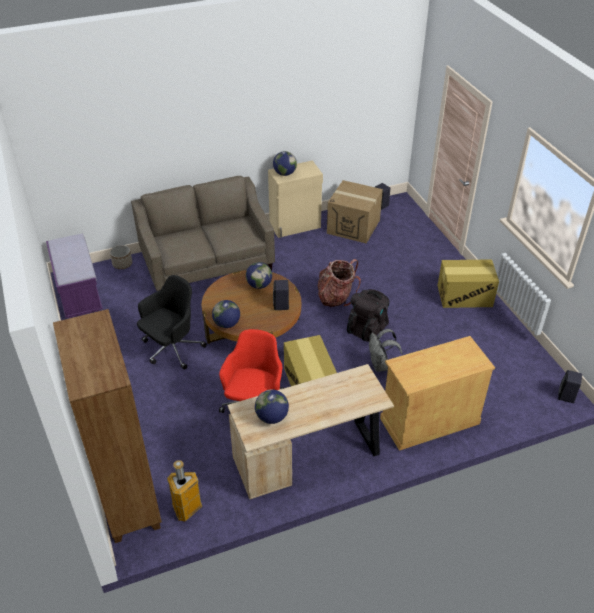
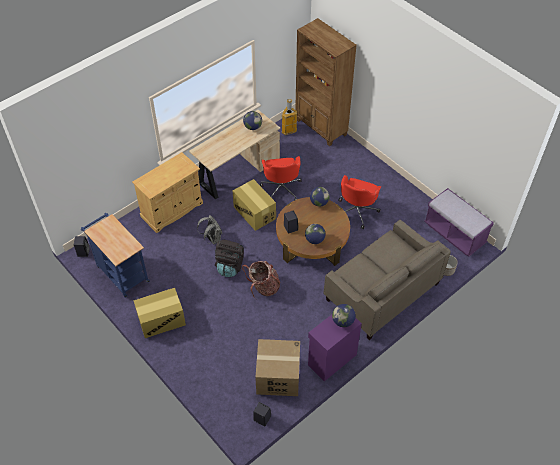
camera: 160 degrees right, 10 degrees up
(172, 349) = (356, 211): black office chair -> red office chair
(295, 226) = (331, 359): beige cabinet -> purple cabinet
(512, 356) = (121, 272): none -> blue cart

